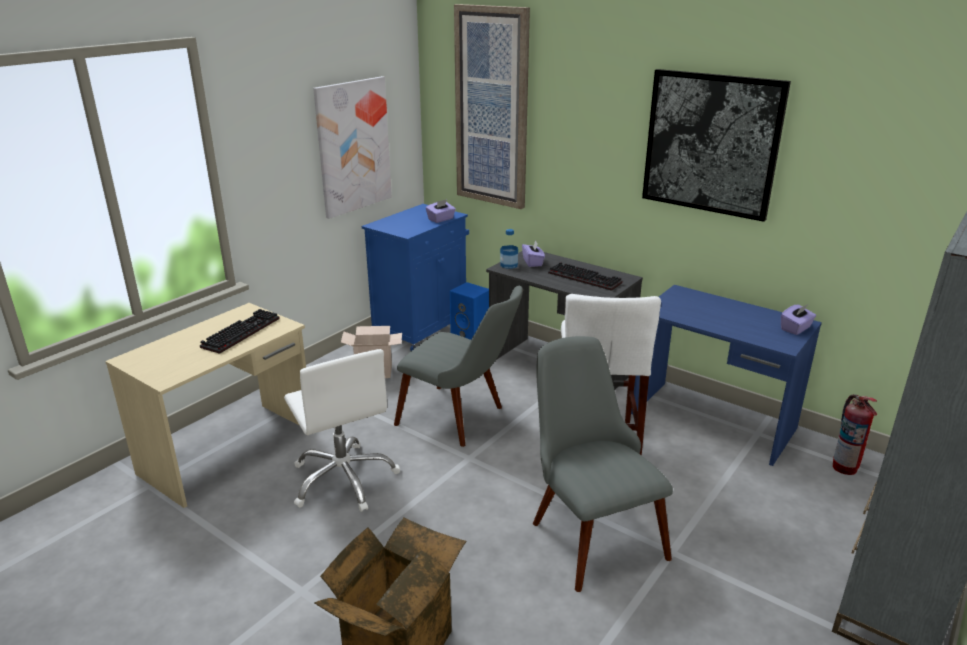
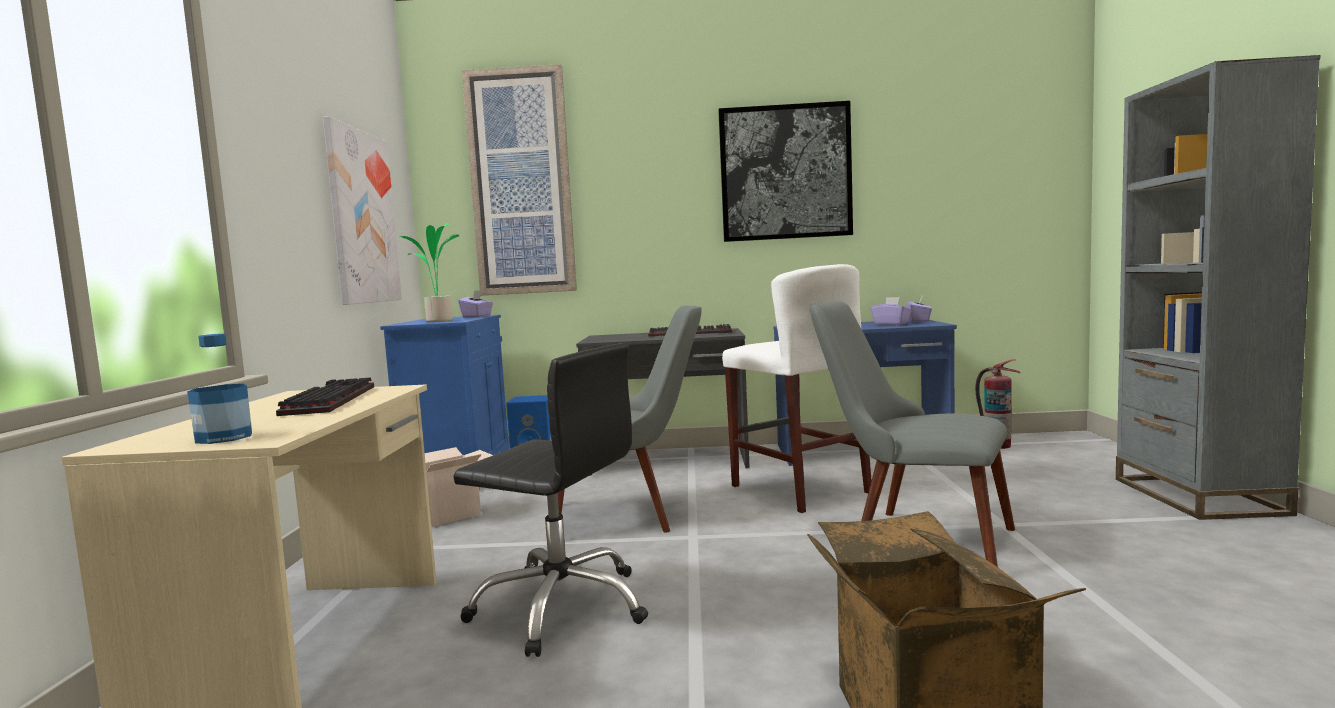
camera: 35 degrees left, 20 degrees down
(344, 479) = (561, 606): white office chair -> black office chair
(401, 227) = (438, 321): none -> potted plant
(509, 265) = (595, 340): bottle -> bottle (224, 437)
(533, 262) = (617, 336): purple tissue box -> purple tissue box (891, 324)

